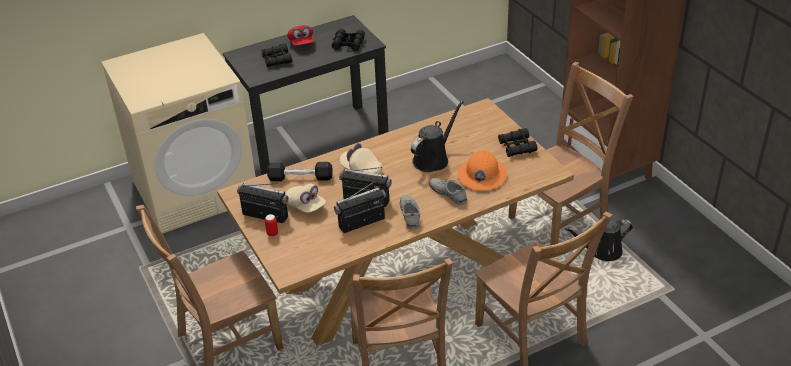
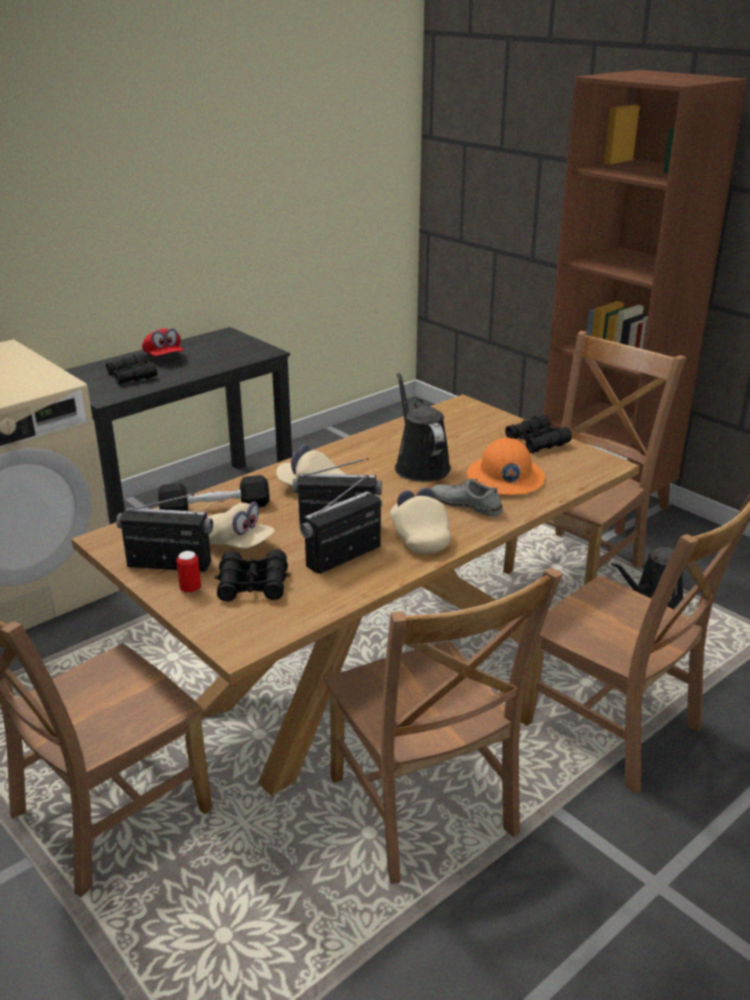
camera: 15 degrees left, 10 degrees down
(348, 44) = (234, 354): black binoculars -> black binoculars (253, 585)
(410, 214) = (419, 537): grey shoe -> beige cap
(433, 159) = (420, 466): black watering can -> black watering can turned 45 degrees counterclockwise

